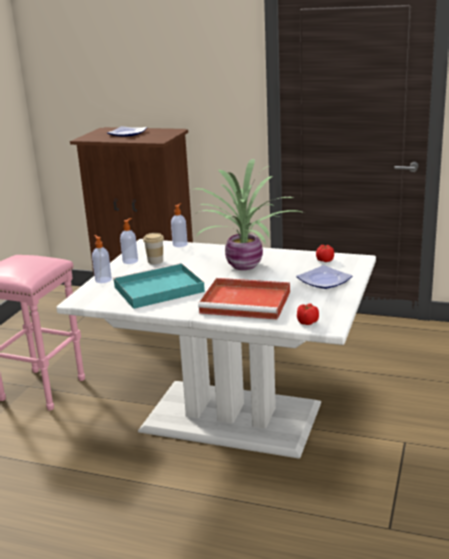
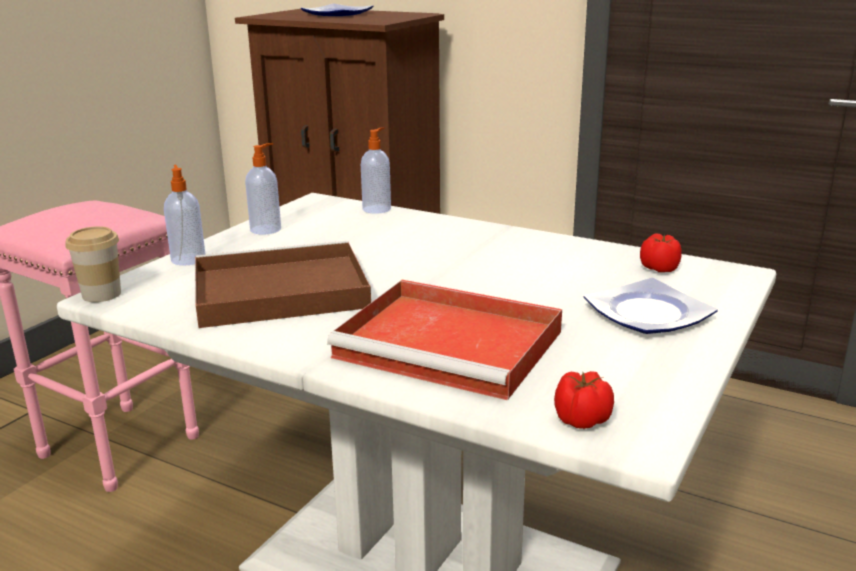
camera: 10 degrees right, 0 degrees up
(155, 261) = (312, 234): cup -> cup (101, 294)
(157, 290) = (276, 292): turquoise tray -> brown tray
(246, 266) = (486, 262): potted plant -> none

